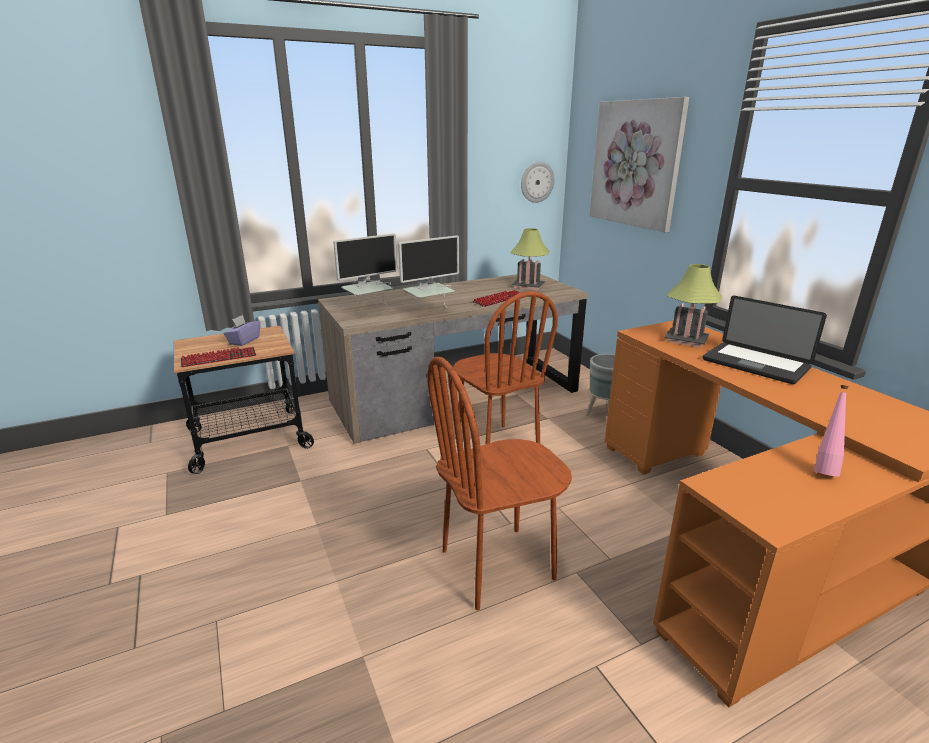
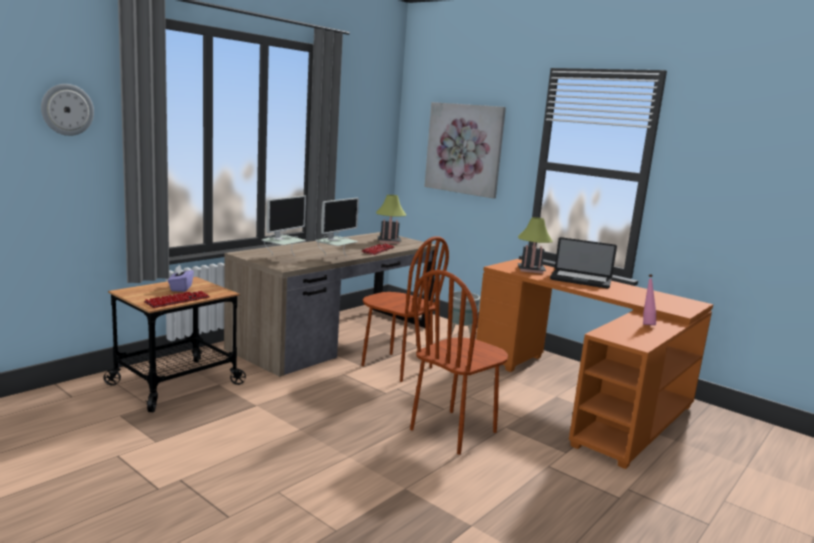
camera: 25 degrees left, 10 degrees down
(537, 182) = (378, 159): wall clock -> wall clock (67, 109)

